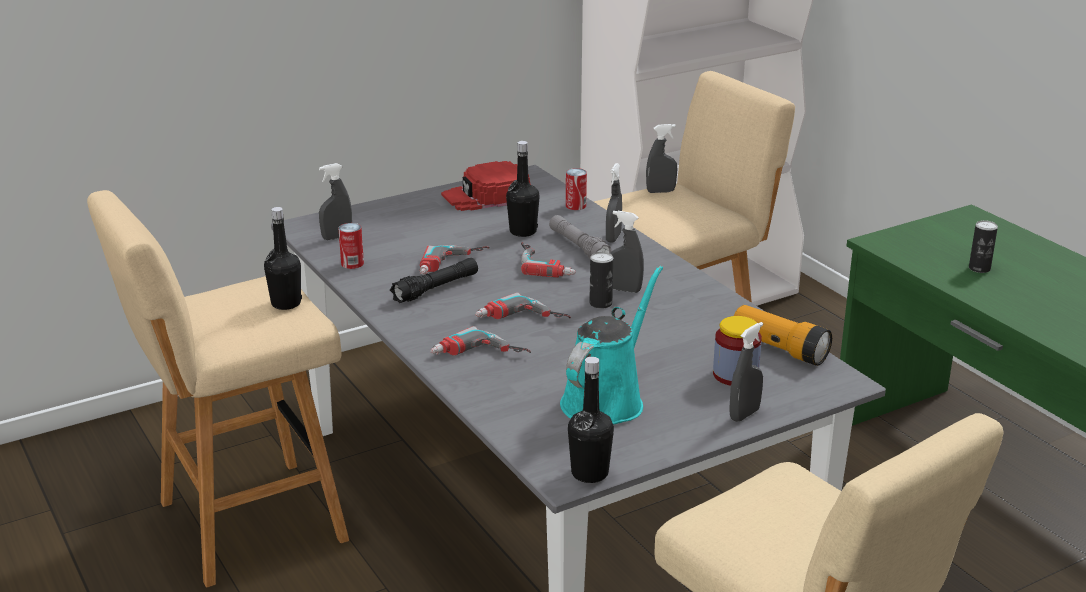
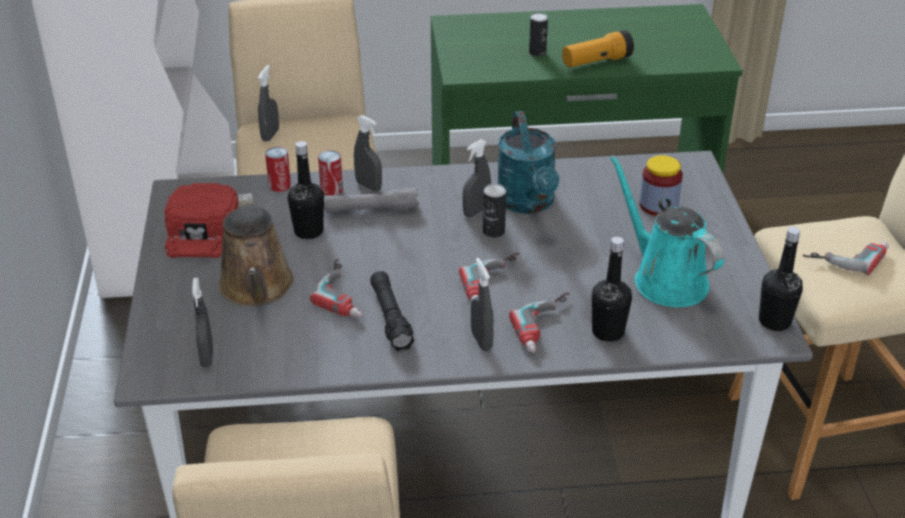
camera: 65 degrees left, 10 degrees up
(286, 303) = (313, 438): black bottle -> black bottle (608, 332)
(352, 263) = (285, 361): can -> can (331, 189)
(431, 232) = (257, 288): none -> brown watering can
(547, 264) = (391, 237): power drill -> power drill (846, 255)
(663, 310) = (528, 204): none -> turquoise watering can
(744, 414) = (720, 221): grey spray bottle -> grey spray bottle (481, 341)
(779, 349) = (629, 172): flashlight -> flashlight (596, 62)

